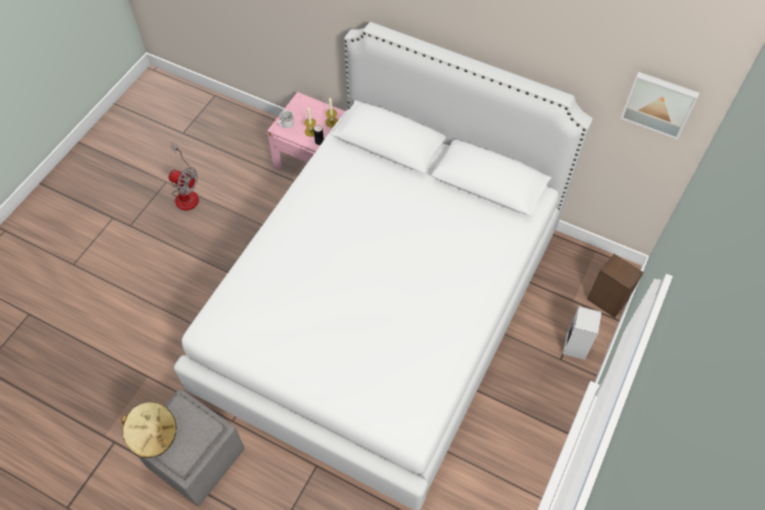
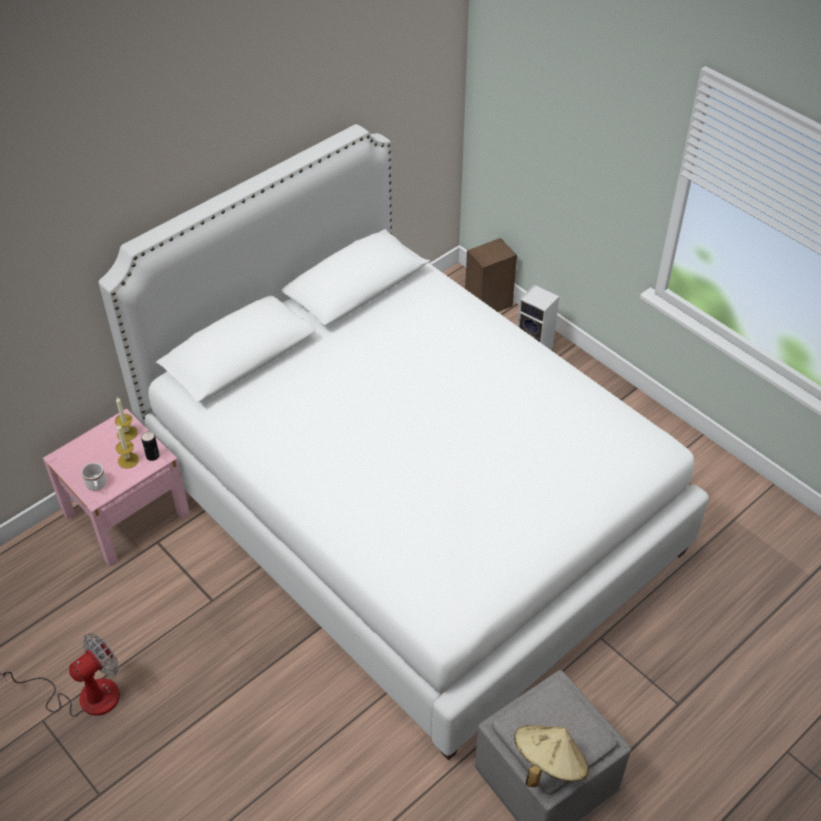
camera: 70 degrees left, 10 degrees down
(659, 103) = (421, 62): picture -> none

